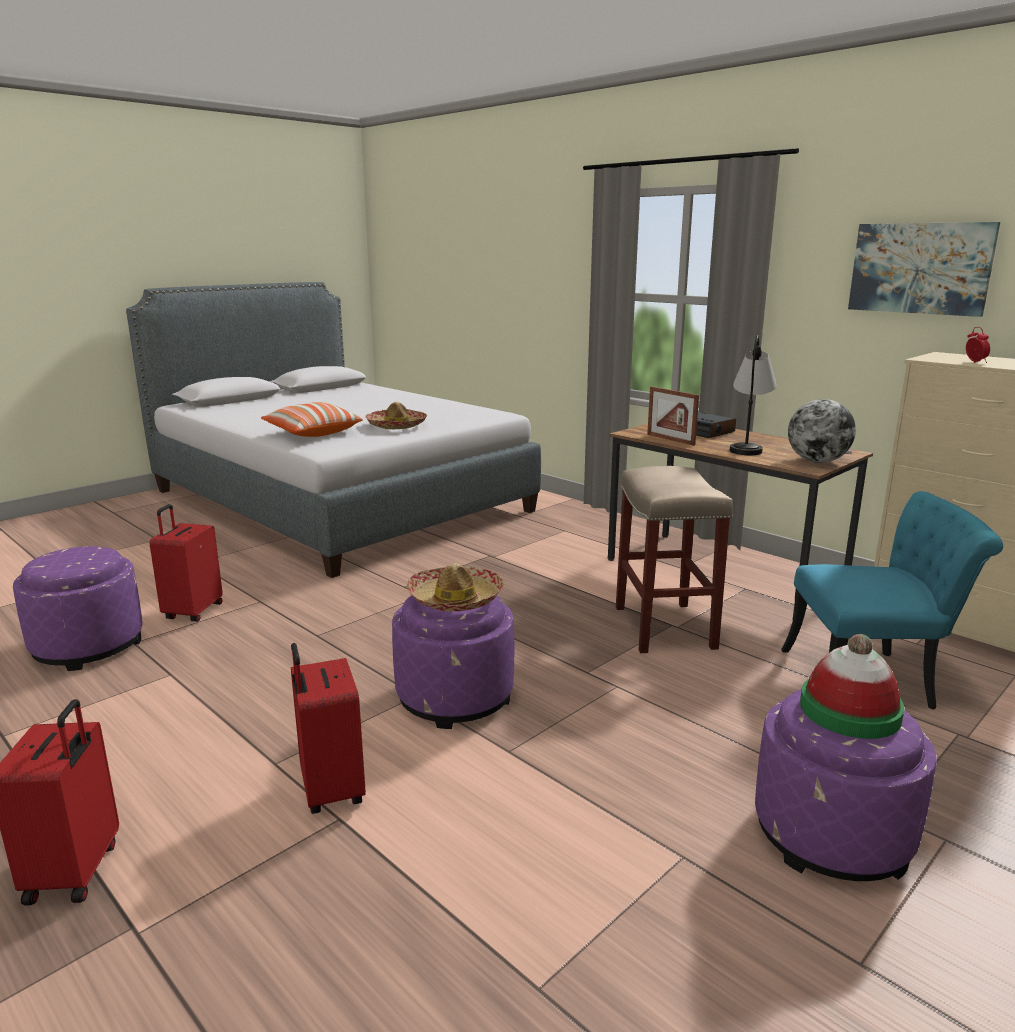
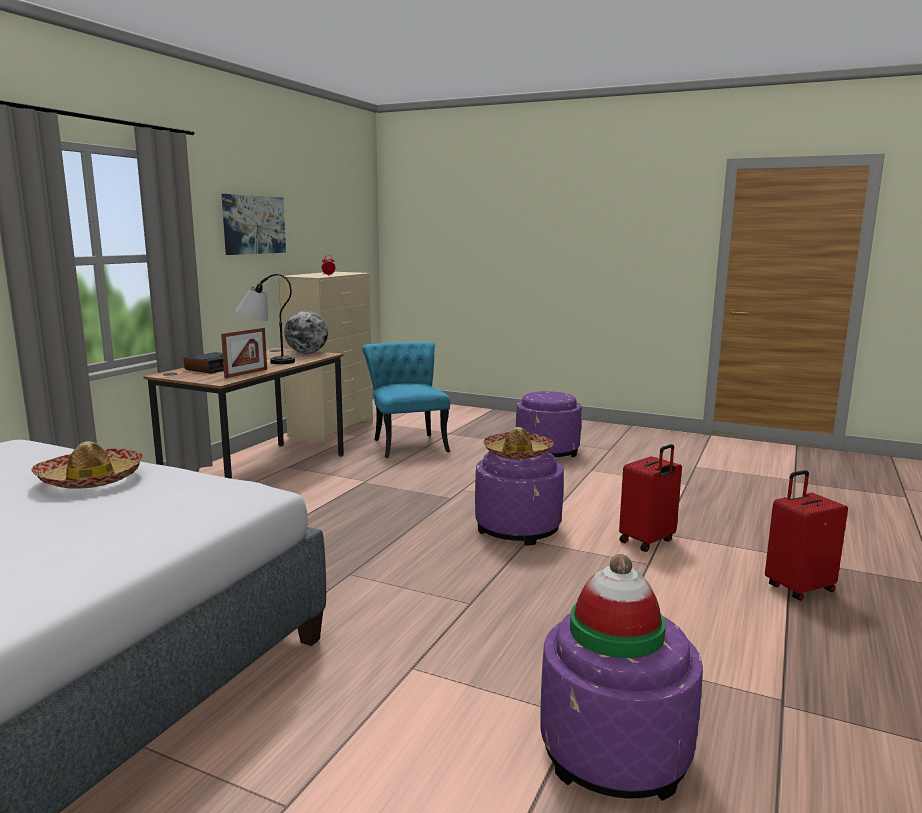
camera: 110 degrees left, 5 degrees down
(192, 612) = (471, 709): red suitcase -> none
(312, 433) = (143, 518): pillow -> none
(663, 626) = (368, 484): beige stool -> none
(849, 710) = (546, 395): hat -> hat (616, 631)

